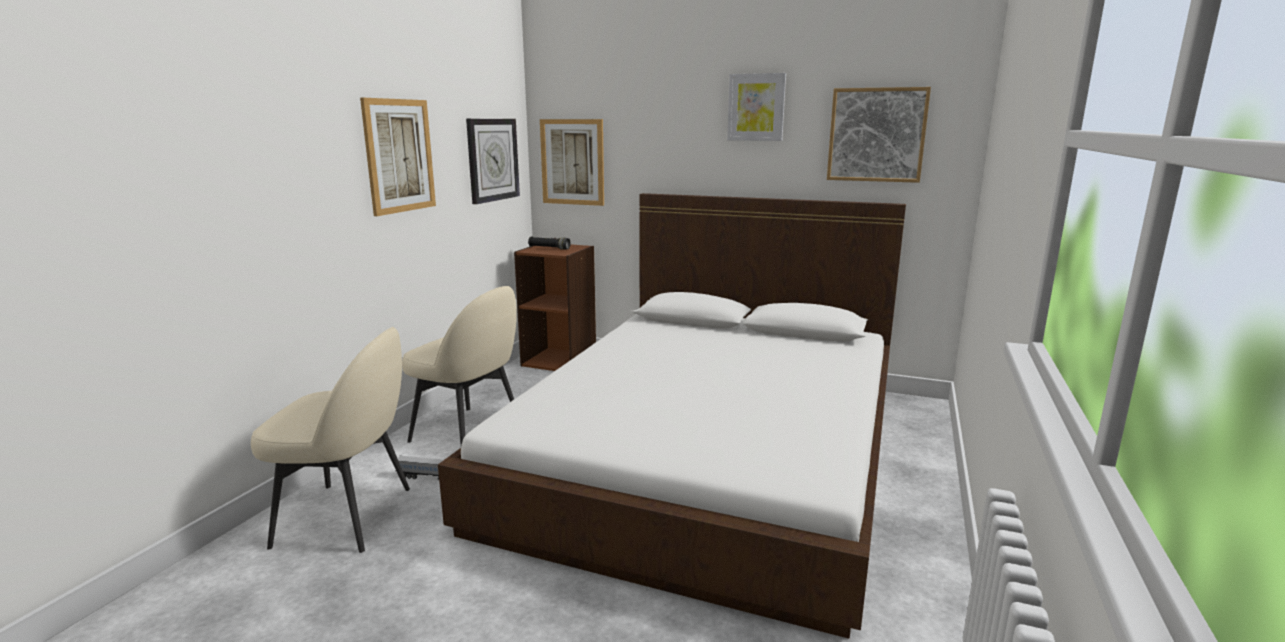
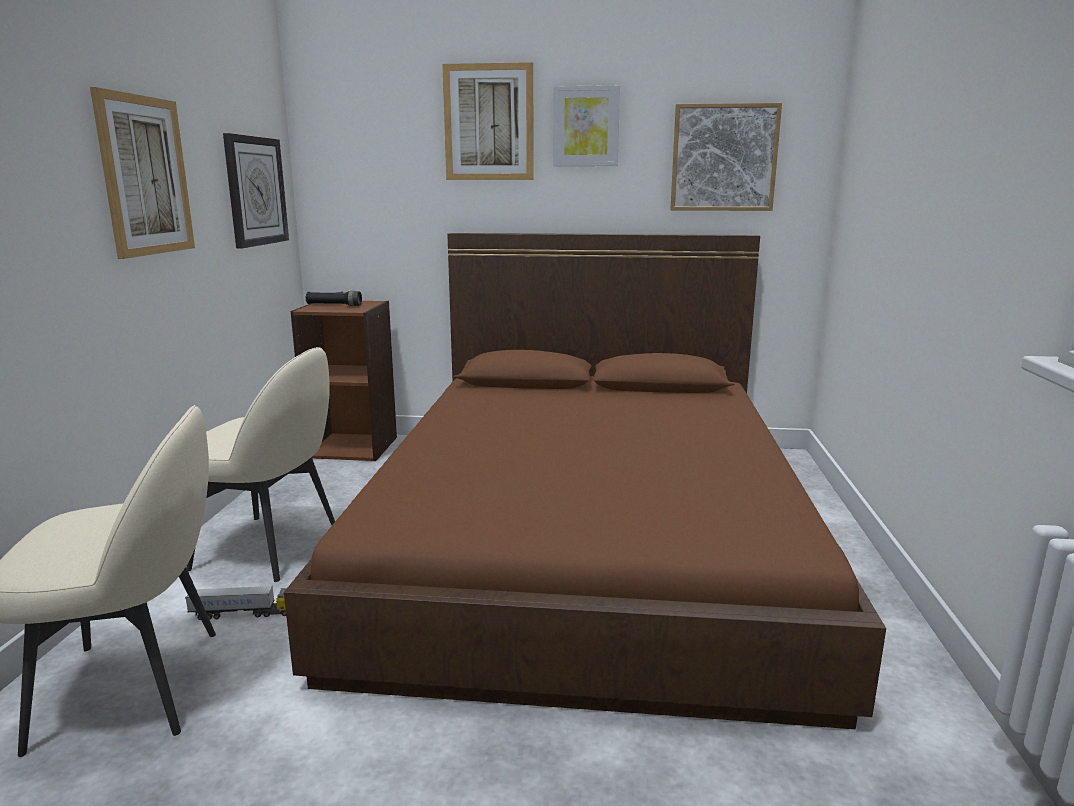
camera: 15 degrees left, 0 degrees up
(572, 162) = (355, 196): picture -> picture (489, 123)
(711, 449) = (588, 531): white bed -> brown bed

